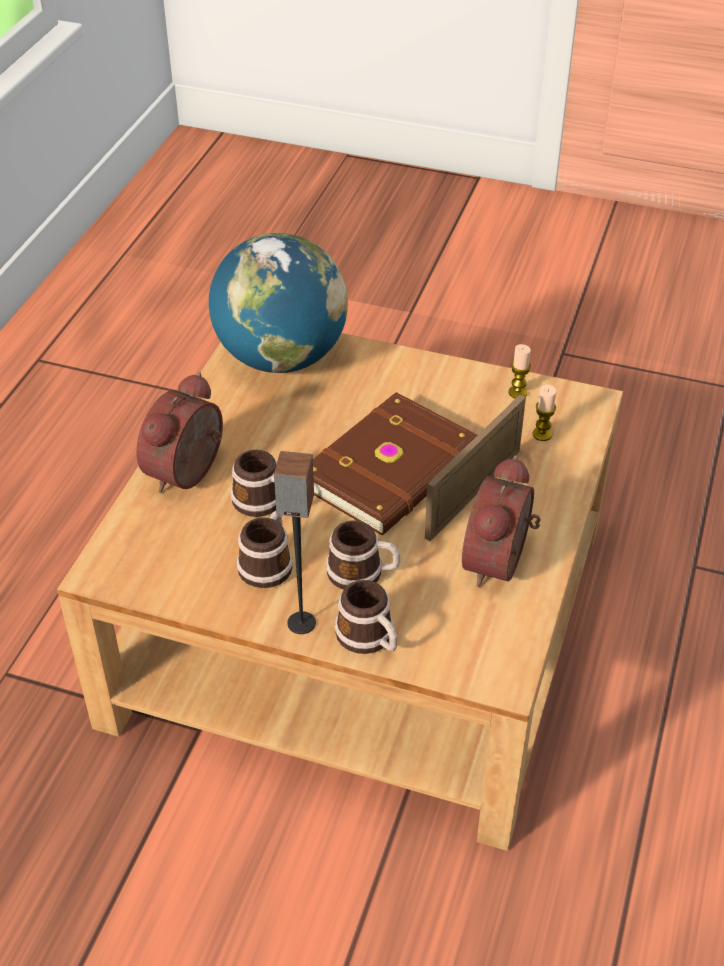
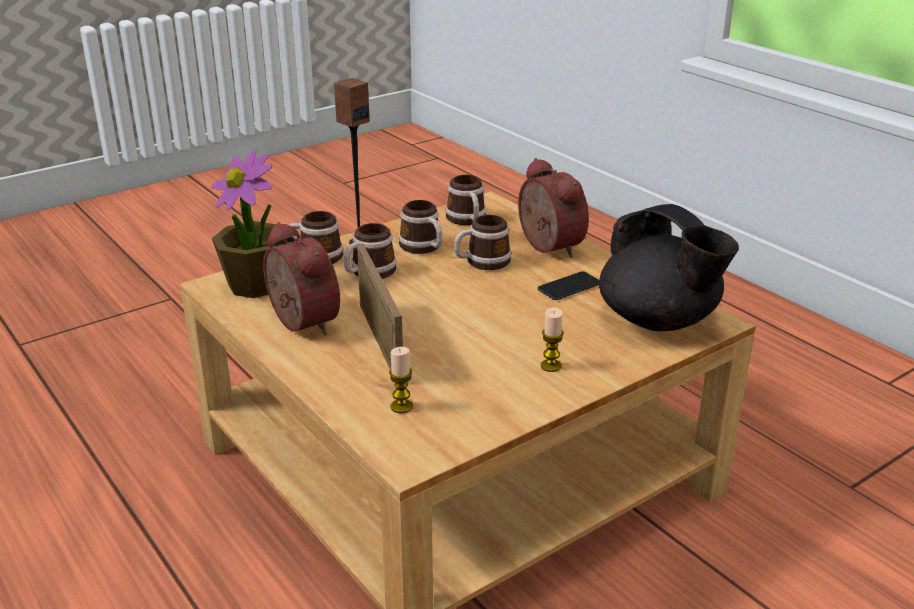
camera: 125 degrees right, 15 degrees down
(167, 564) = (467, 220): none -> mug
(265, 426) = (569, 287): none -> phone
(281, 357) = (659, 321): globe -> black teapot
(393, 469) = (452, 319): brown book -> none
(470, 644) = (256, 285): none -> potted plant
(518, 392) = (474, 421): candle -> candle (551, 366)

